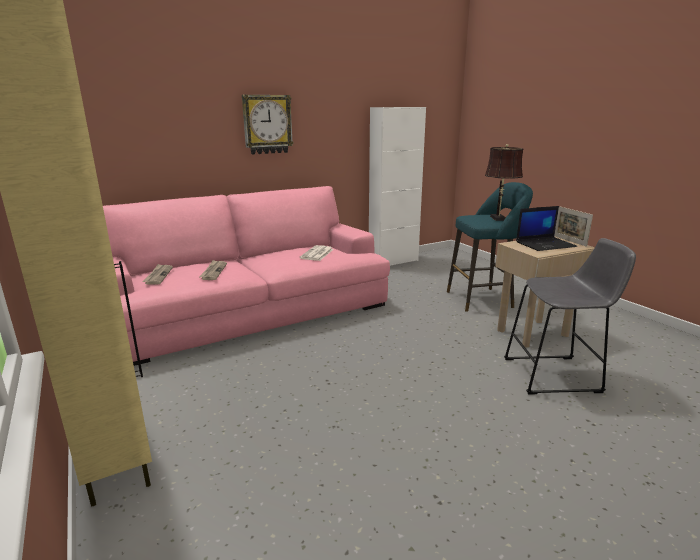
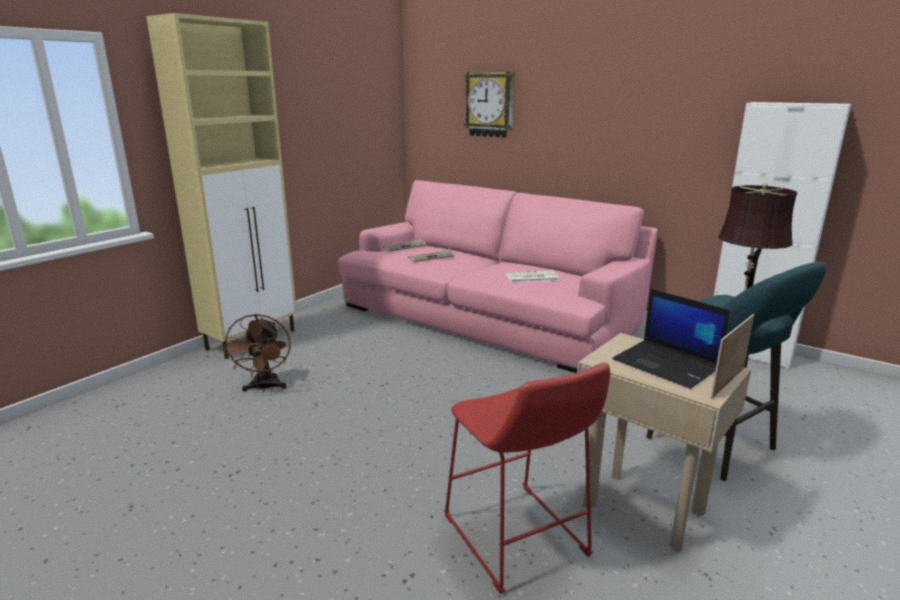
camera: 65 degrees right, 0 degrees up
(267, 124) = (591, 119): wall clock -> wall clock (490, 104)
(268, 458) = (265, 387): none -> brown fan
(556, 375) = (518, 541): grey stool -> red stool

